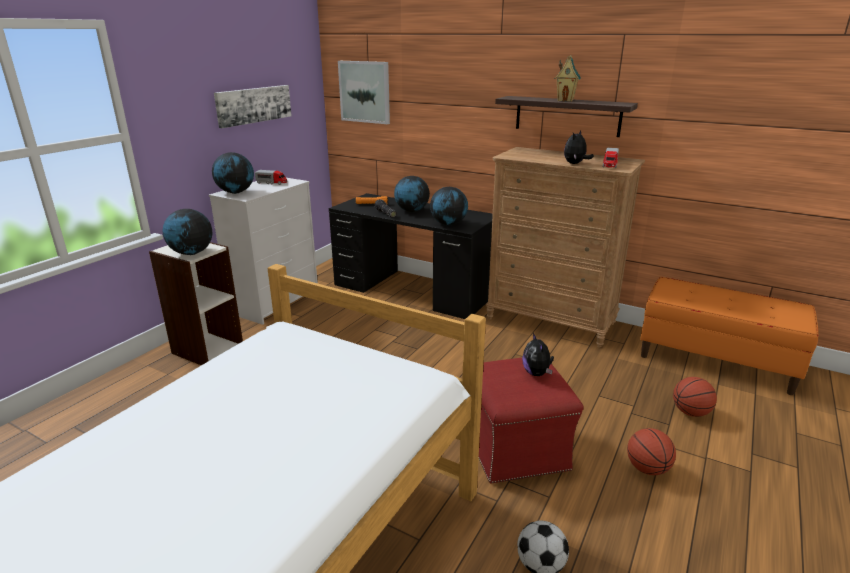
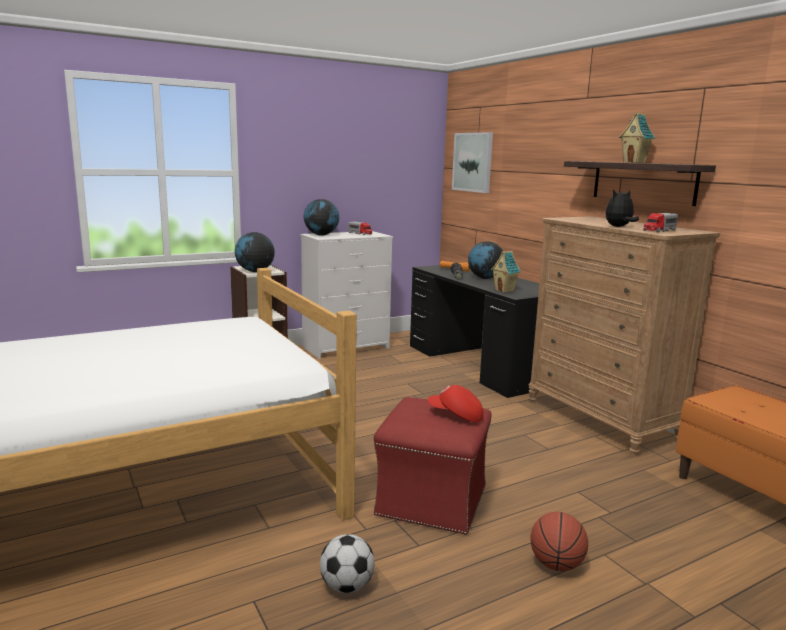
camera: 30 degrees right, 10 degrees down
(253, 105) = (361, 165): picture -> none
(448, 224) = (504, 290): globe -> toy house
(537, 373) = (456, 416): plush toy -> red cap
(690, 412) = (680, 541): basketball -> none

